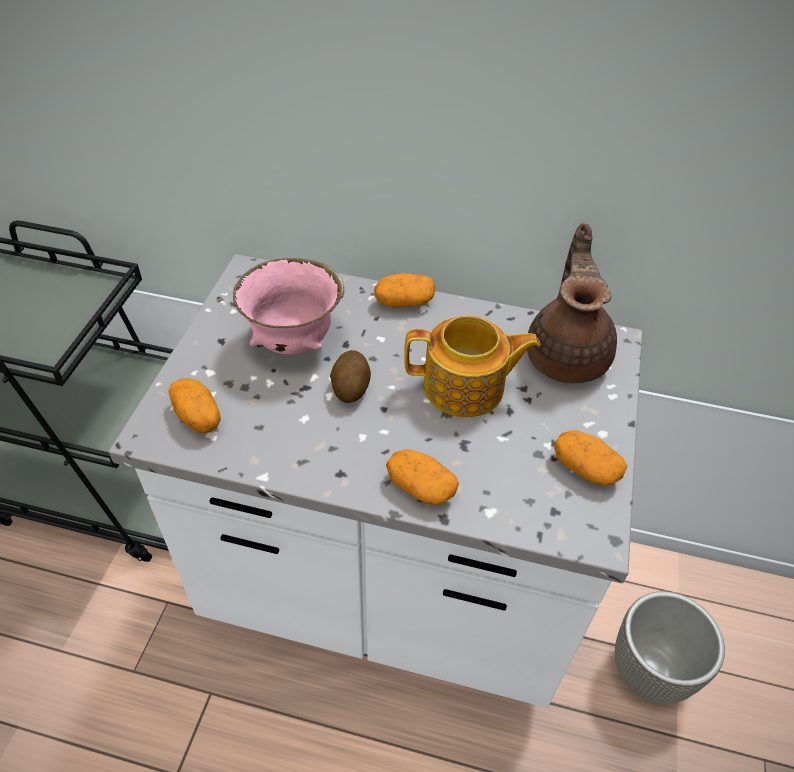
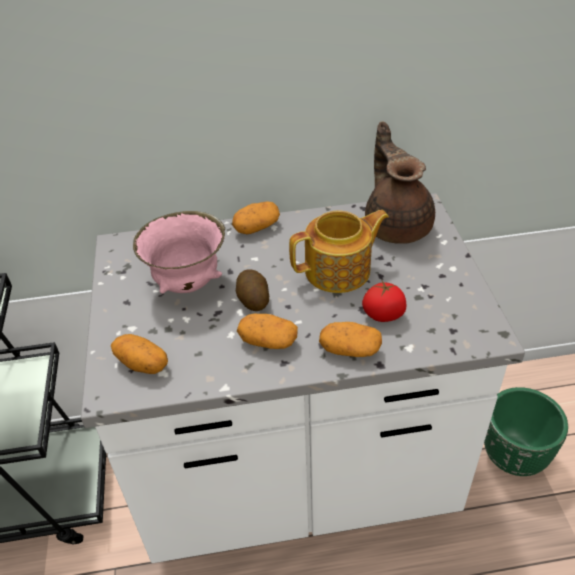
camera: 20 degrees left, 5 degrees down
(485, 459) = (383, 314): none -> tomato
(585, 468) = (455, 295): potato -> potato (268, 341)
(648, 670) = (512, 456): grey planter -> green planter

